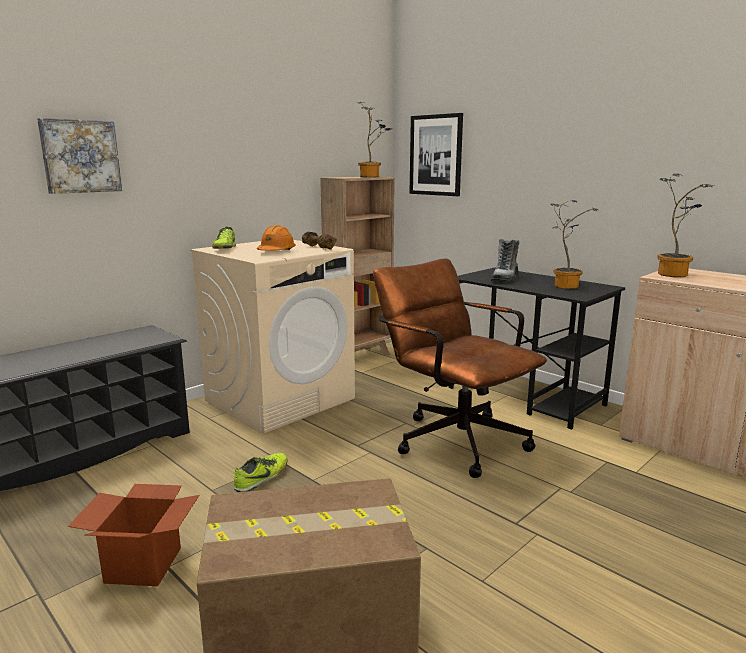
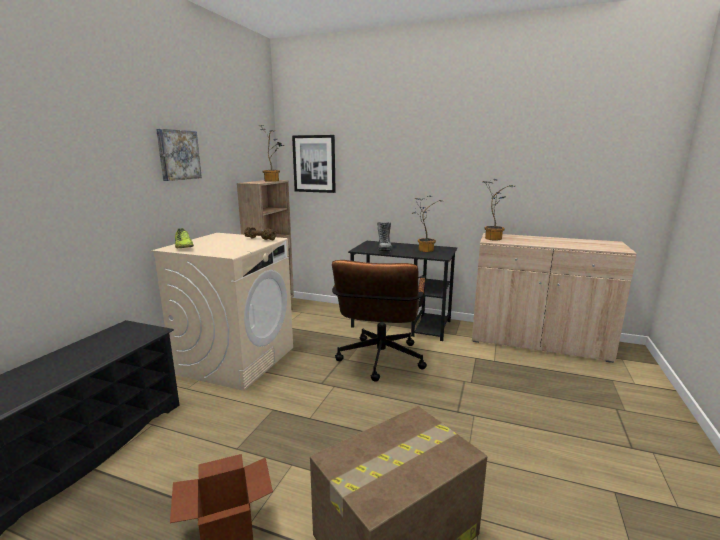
camera: 25 degrees left, 0 degrees up
(80, 156) = (51, 176): picture -> picture (178, 155)
(262, 478) = (270, 427): shoe -> none
(276, 251) = (232, 246): orange hard hat -> none
(452, 437) = (379, 362): brown office chair -> brown office chair turned 105 degrees counterclockwise

